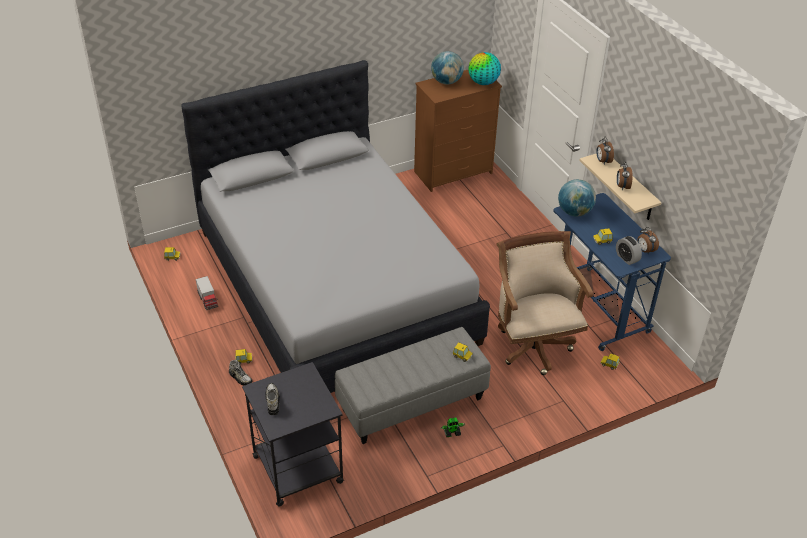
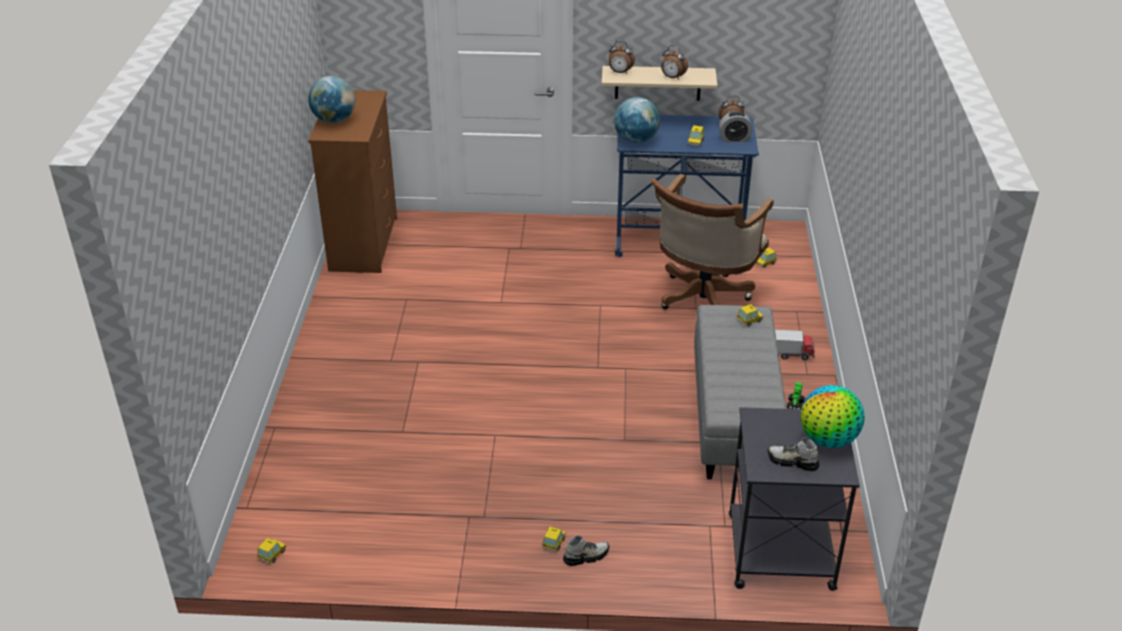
camera: 60 degrees left, 5 degrees down
(208, 300) = (404, 543): toy truck -> toy truck (790, 354)
(335, 285) = (480, 410): grey bed -> none
(483, 83) = (366, 99): globe -> globe (828, 439)
(532, 345) = (702, 299): office chair -> office chair turned 75 degrees counterclockwise

